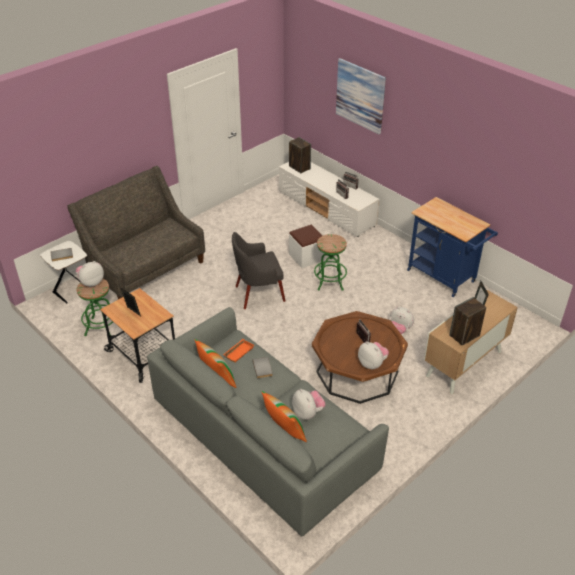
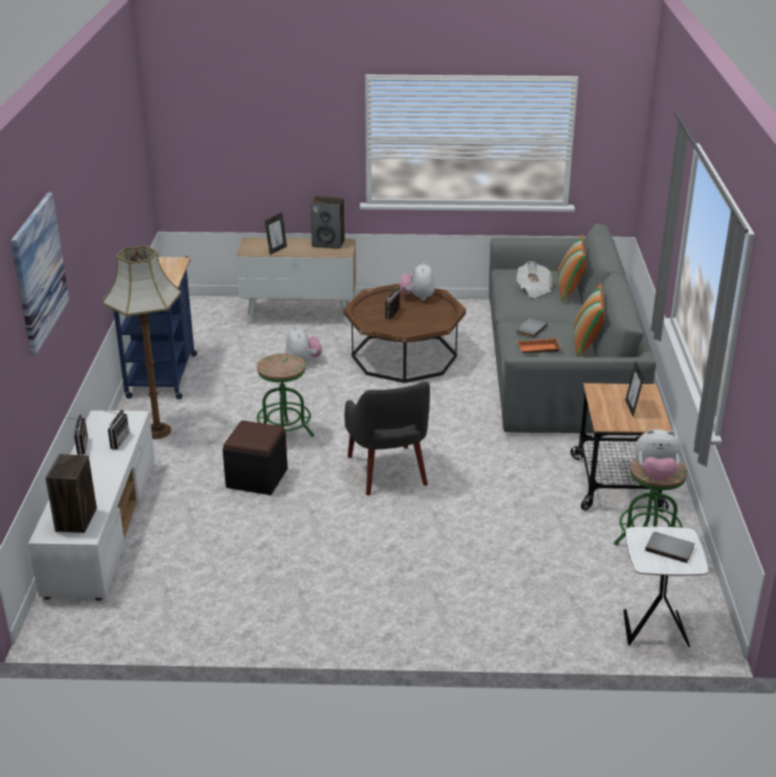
camera: 135 degrees left, 10 degrees down
(145, 269) = (499, 598): grey sofa -> none
(258, 293) = (387, 471): grey armchair -> grey armchair turned 45 degrees clockwise
(306, 257) = (257, 478): white ottoman -> black ottoman
(308, 413) = (533, 289): plush toy -> newspaper
(383, 251) = (158, 431): none -> floor lamp

